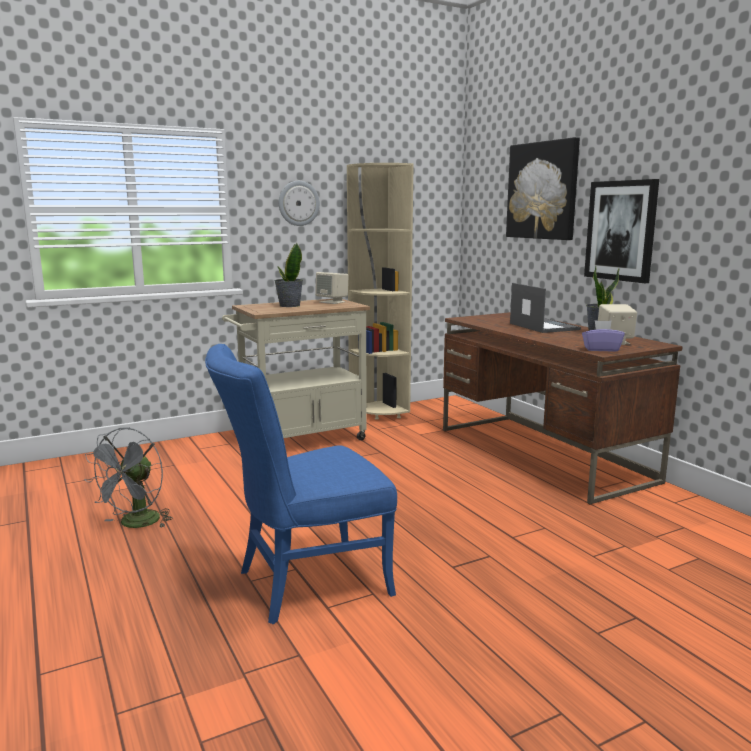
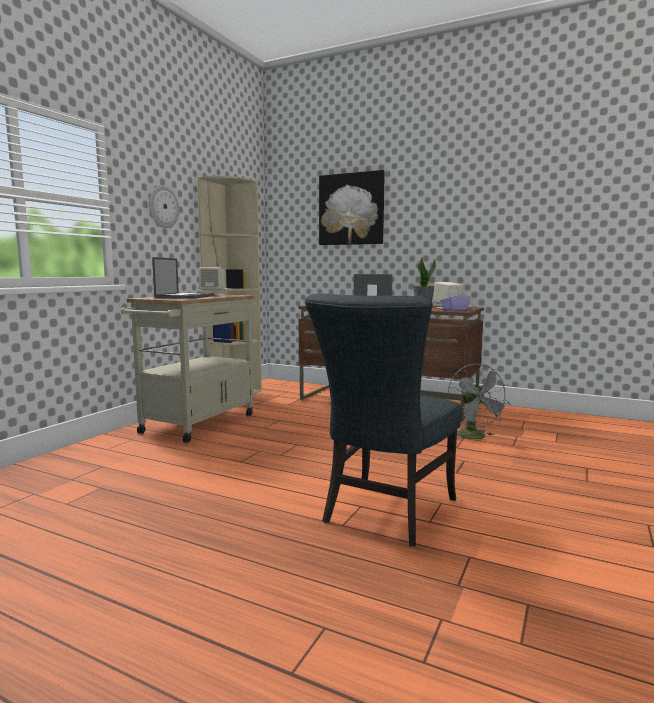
camera: 35 degrees left, 5 degrees down
(135, 524) = (152, 520): grey fan -> grey fan (475, 437)
(289, 305) = (185, 297): potted plant -> laptop
(304, 583) = (385, 512): blue chair -> grey chair
(621, 230) = (425, 234): picture -> none

